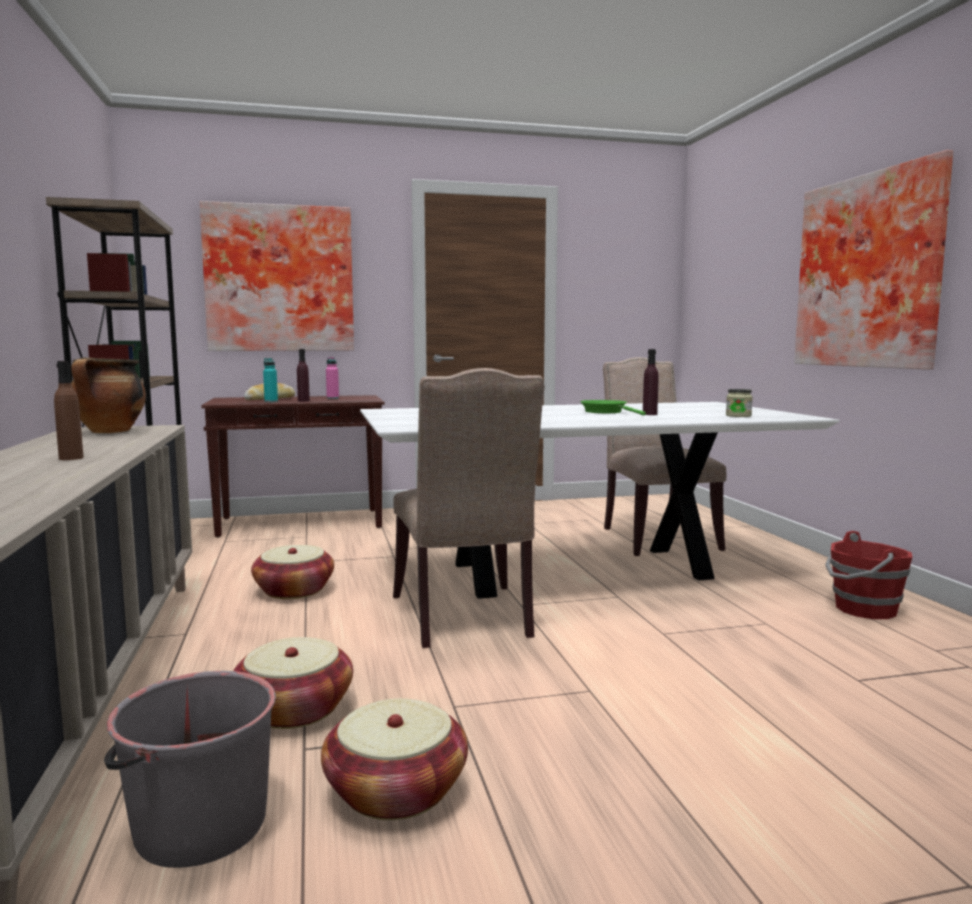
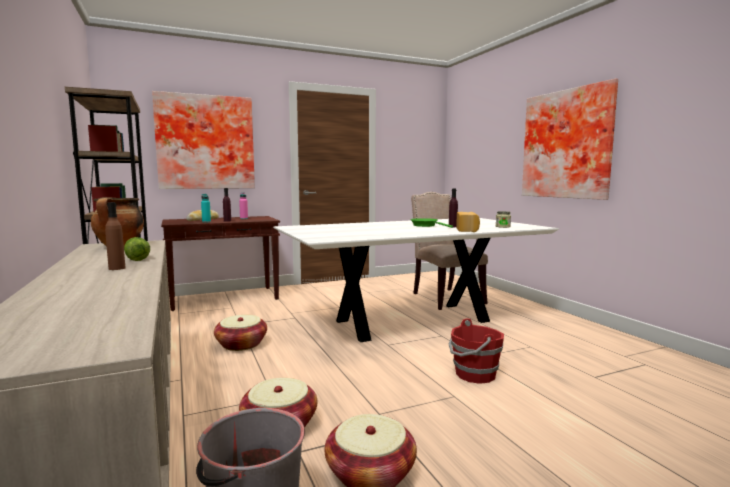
camera: 10 degrees left, 0 degrees up
(114, 447) = (137, 258): none -> lettuce
(465, 618) = (359, 355): beige chair -> none
(667, 419) = (467, 230): none -> bread
(864, 609) = (577, 334): red bucket -> red bucket (474, 374)

